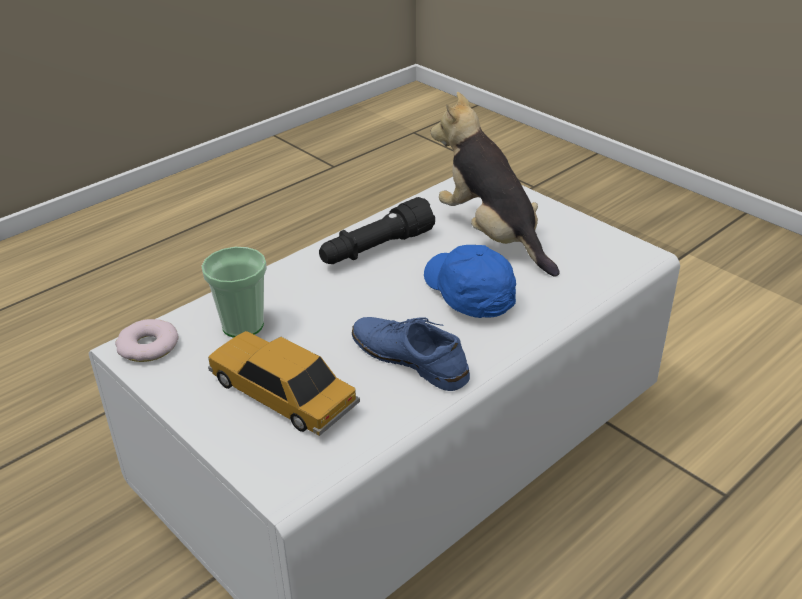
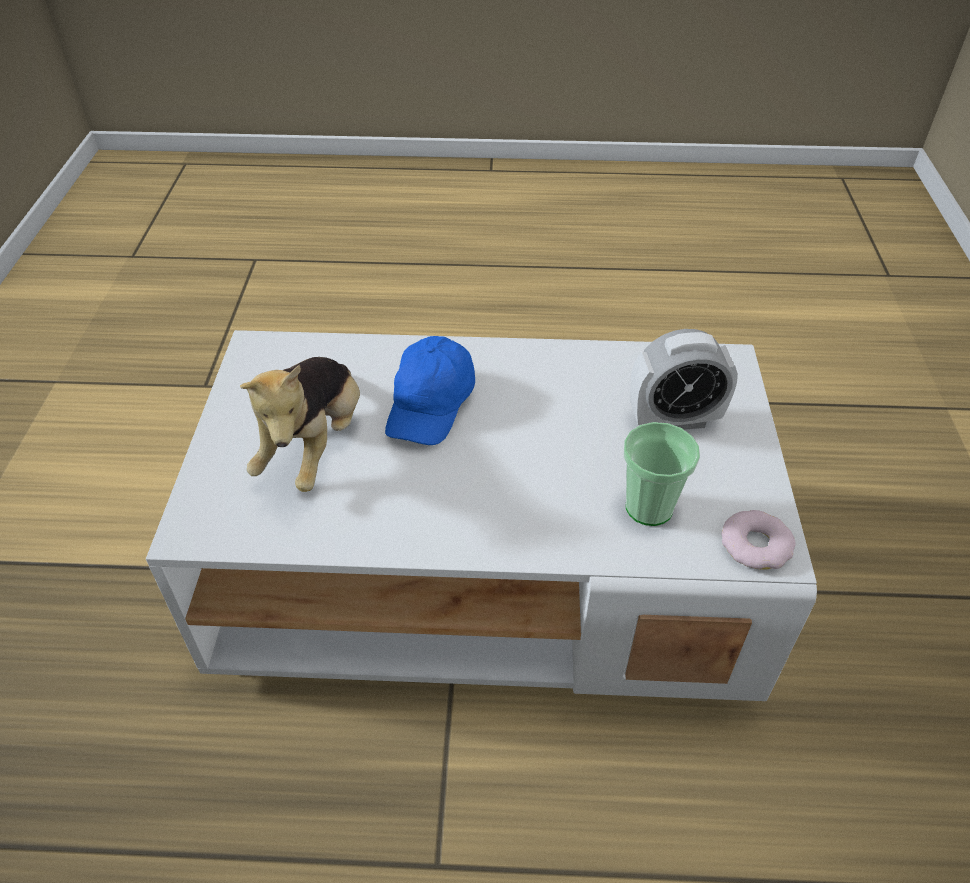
camera: 135 degrees left, 10 degrees up
(282, 394) = (674, 420): toy car -> alarm clock
(376, 249) = (430, 511): black flashlight -> none
(409, 358) = (550, 385): blue shoe -> none

